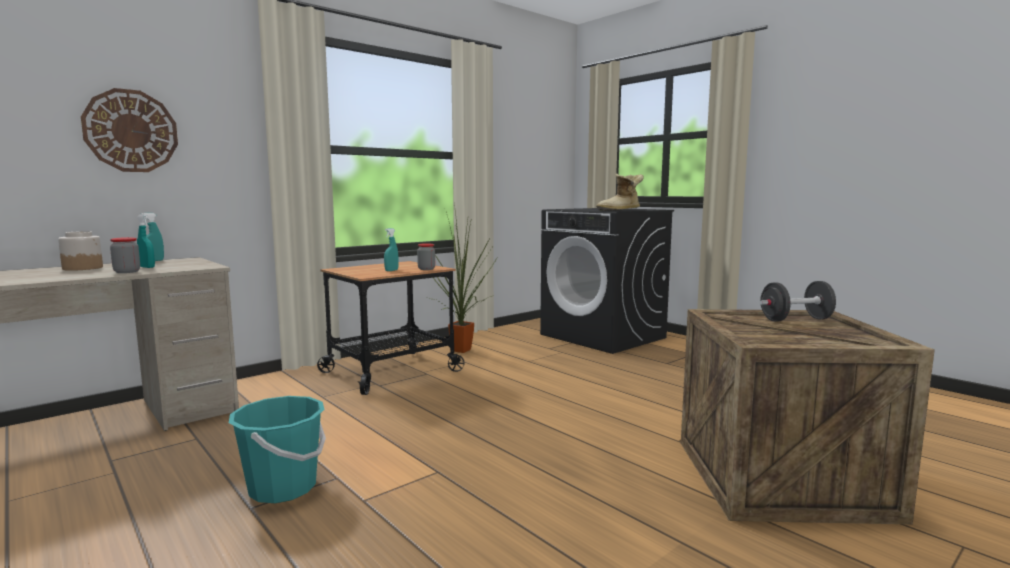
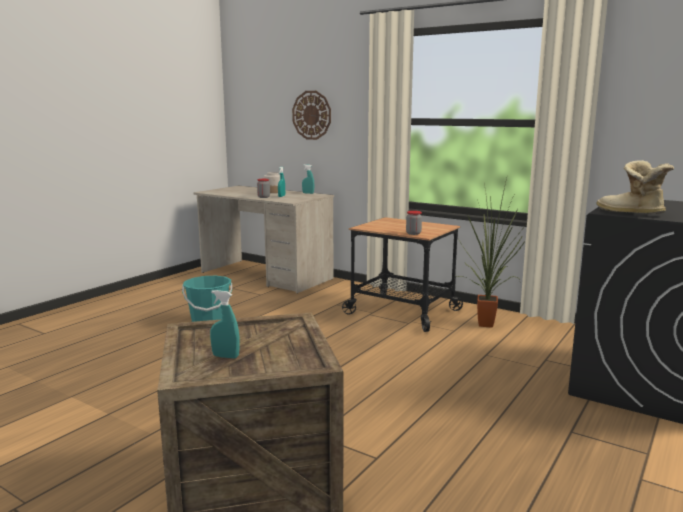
camera: 75 degrees right, 5 degrees up
(391, 270) = (394, 228): turquoise spray bottle -> turquoise spray bottle (225, 356)
(796, 320) = (283, 350): black dumbbell -> none

